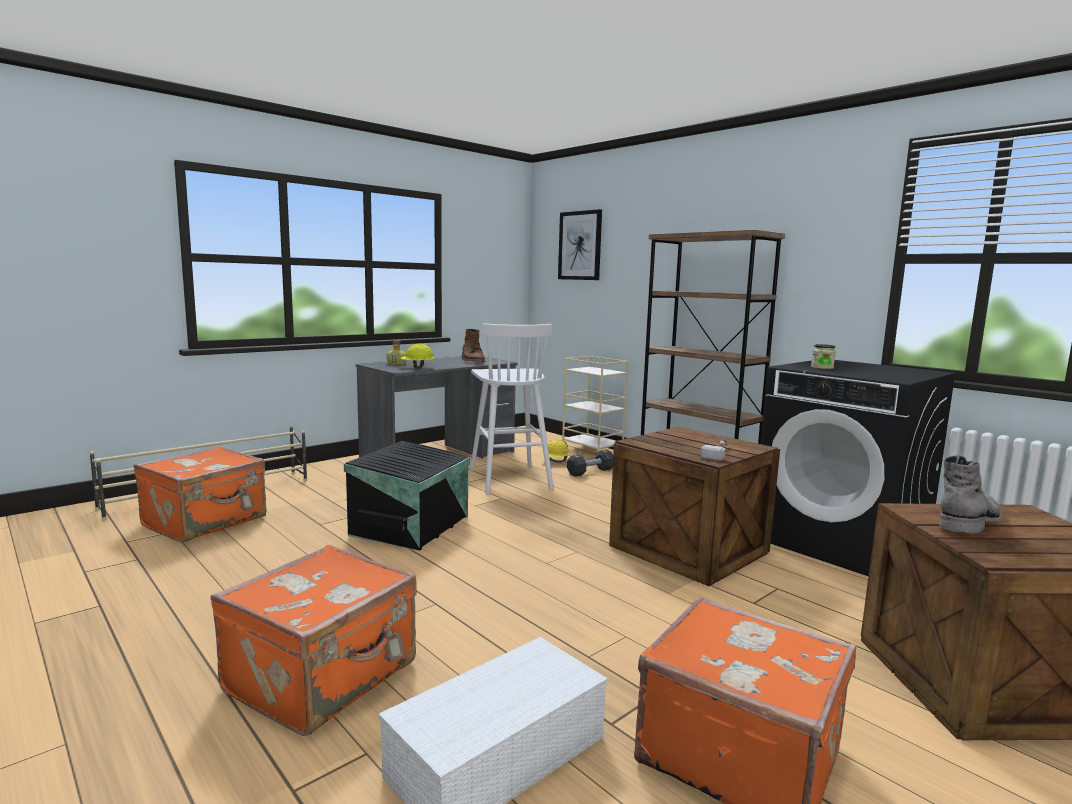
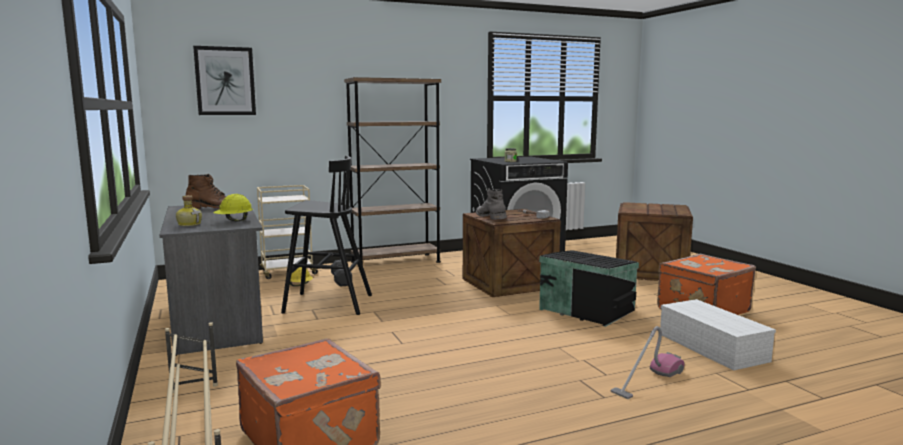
camera: 70 degrees left, 0 degrees up
(324, 677) = (648, 381): orange suitcase -> vacuum cleaner
(412, 525) = (410, 344): black storage box -> black storage box (586, 309)
(509, 478) = (326, 304): white stool -> black stool
(969, 521) = (644, 209): grey boot -> grey boot (490, 217)

